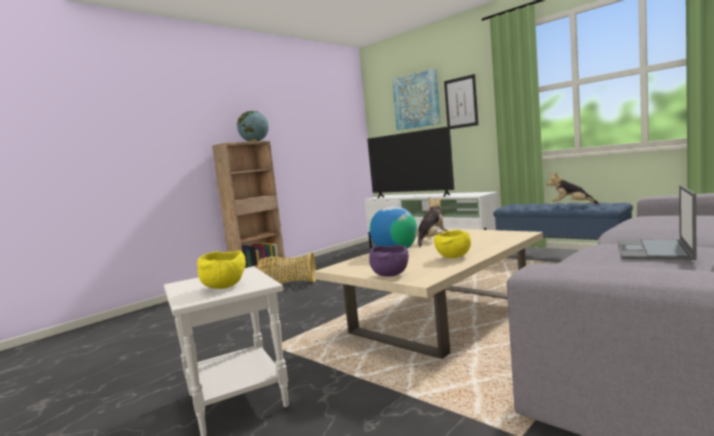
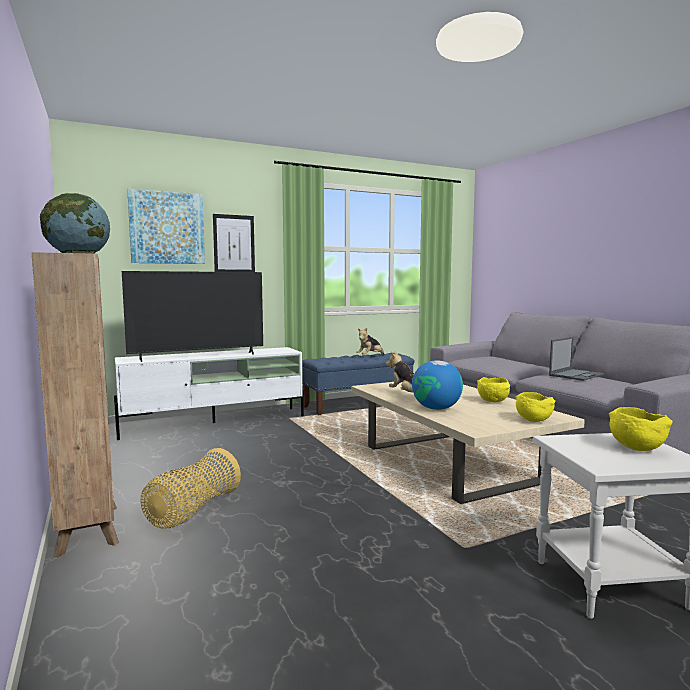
camera: 70 degrees left, 0 degrees up
(390, 275) = (532, 420): purple bowl -> yellow bowl
(654, 250) = (576, 375): laptop -> laptop turned 90 degrees counterclockwise

